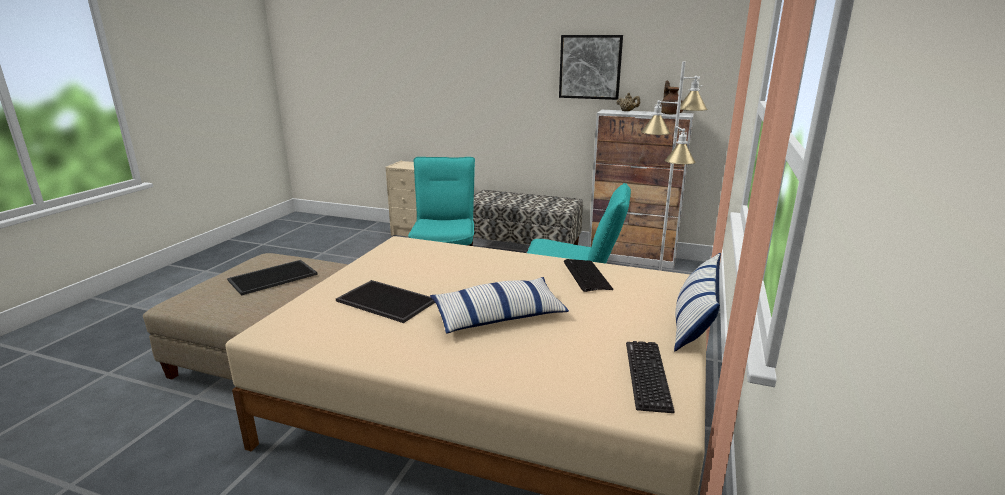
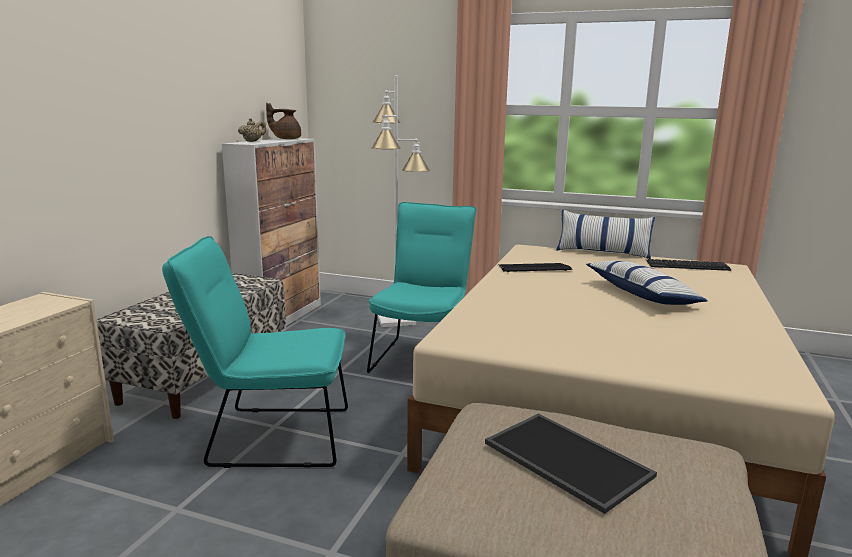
camera: 90 degrees left, 5 degrees down
(384, 301) = (649, 336): tray -> none
(590, 67) = (201, 86): picture -> none

